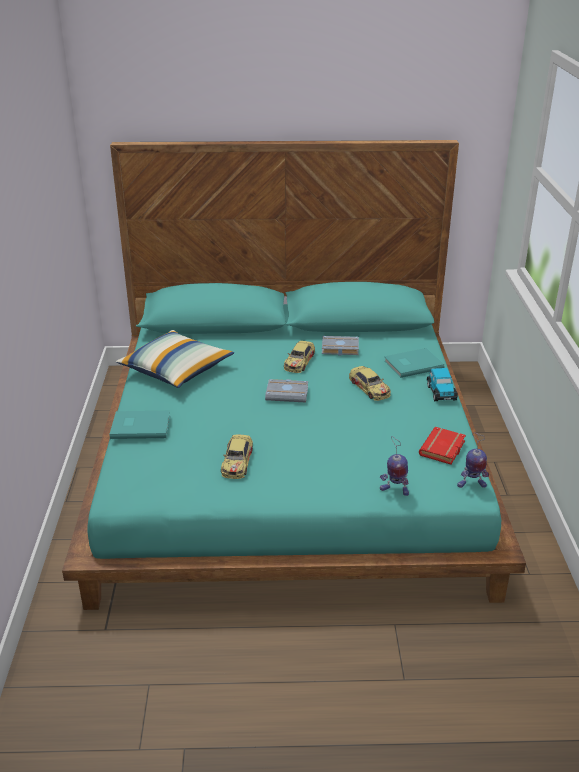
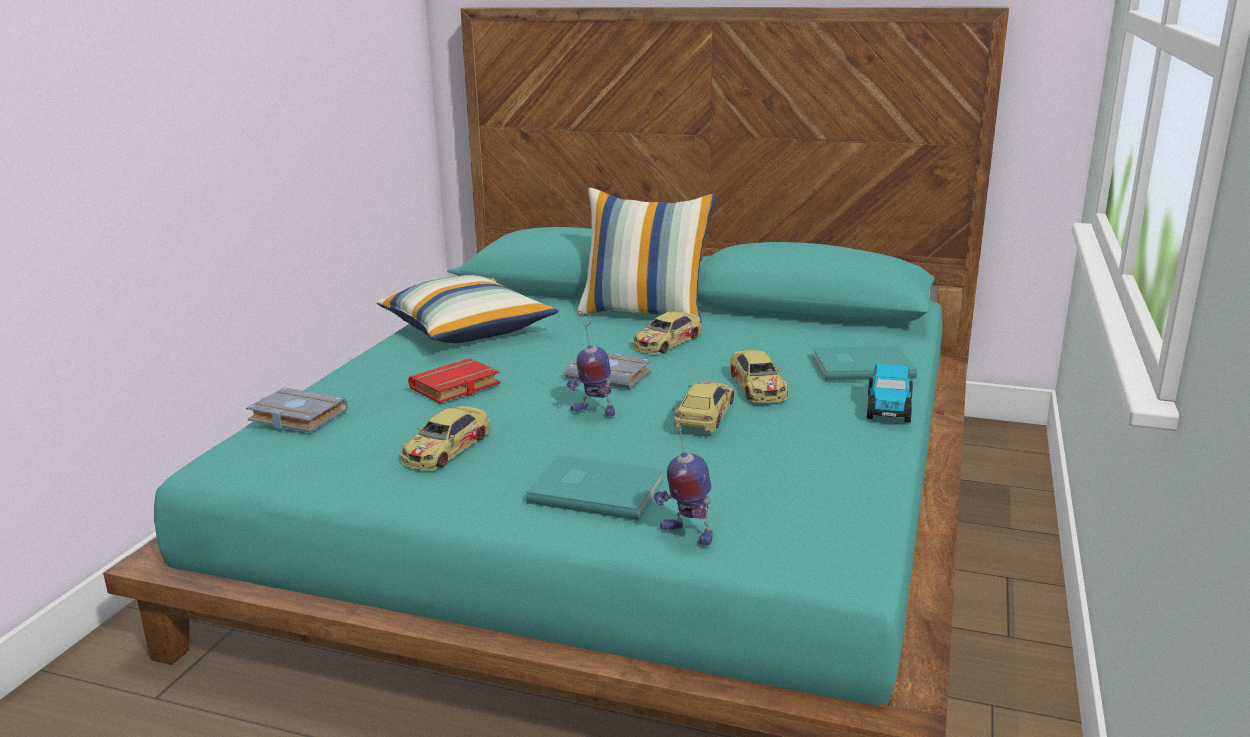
camera: 20 degrees right, 10 degrees down
(140, 426) = (343, 382): turquoise book -> turquoise book (595, 490)
(271, 340) = (645, 314): none -> pillow
(339, 349) = (746, 334): grey book -> grey book (295, 417)
(355, 413) = (704, 414): none -> toy car
(443, 449) = (832, 488): red book -> red book (455, 388)
(471, 485) = (853, 552): toy robot -> toy robot (593, 411)

